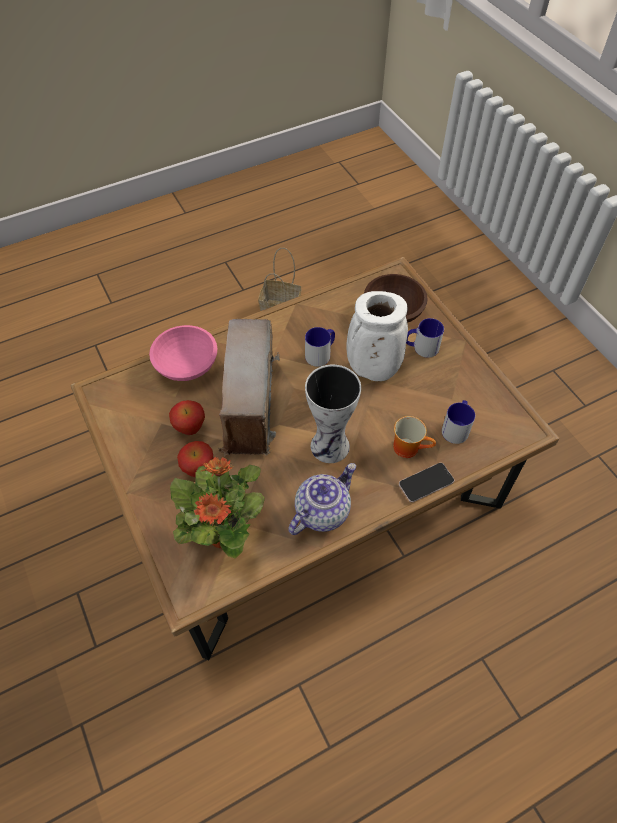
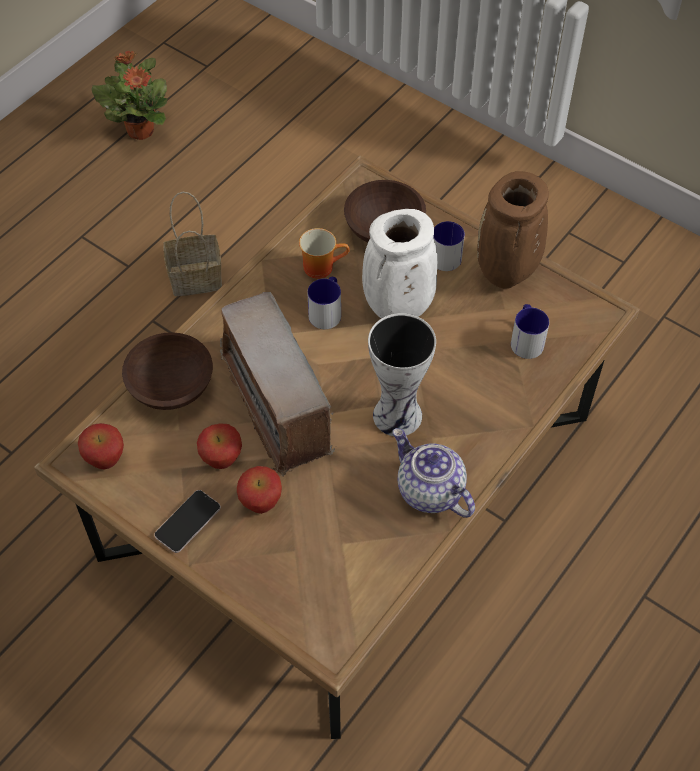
camera: 25 degrees left, 0 degrees up
(116, 399) = (106, 461): none -> apple
(186, 364) = (170, 385): pink bowl -> brown bowl
(223, 532) = (331, 560): potted plant -> potted plant (140, 130)
(322, 511) = (429, 491): teapot -> teapot turned 60 degrees counterclockwise
(409, 447) = (486, 381): mug -> mug (321, 265)
(426, 482) = (525, 413): phone -> phone (188, 521)
(466, 374) = (507, 274): none -> brown vase

